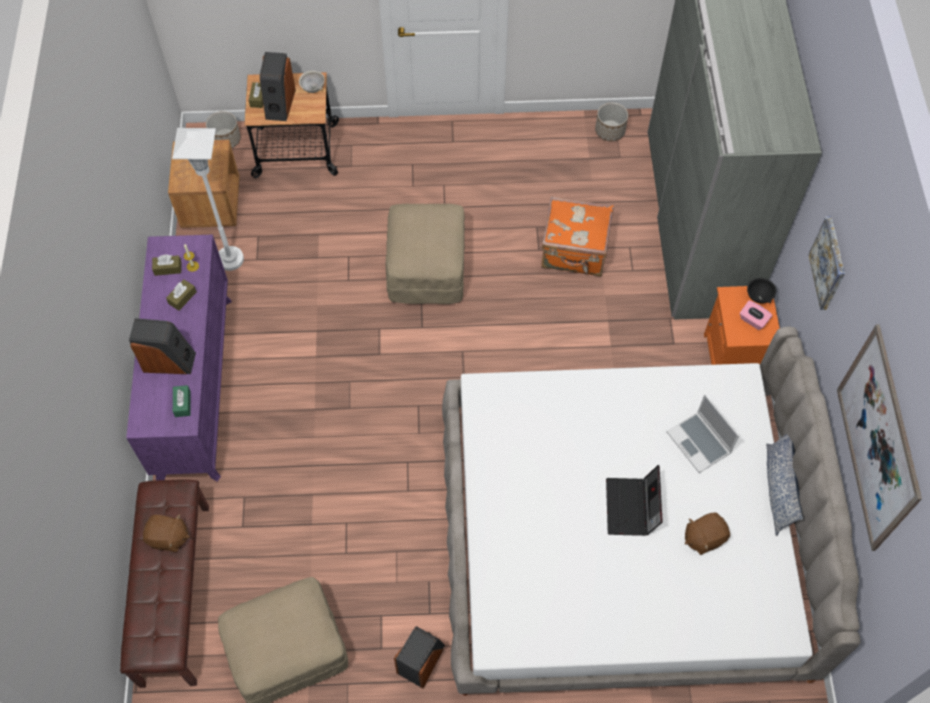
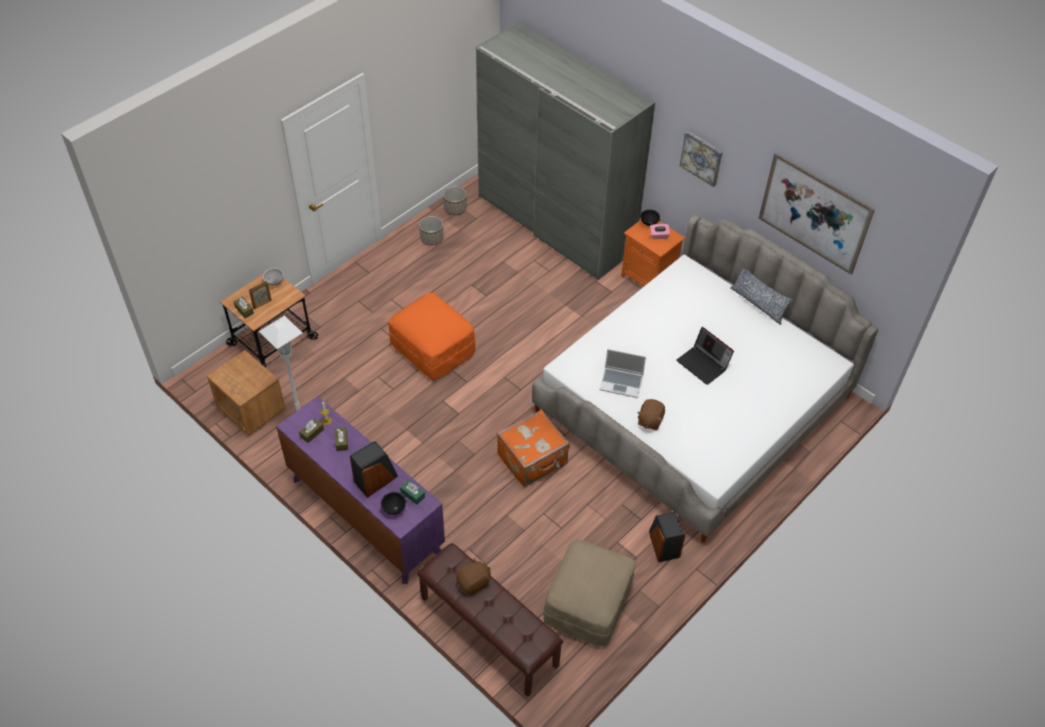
camera: 45 degrees left, 10 degrees down
(152, 404) = (394, 509): none -> black bowl
(225, 139) = (216, 367): planter -> planter (431, 238)
(279, 104) = (262, 304): speaker -> picture frame
(427, 268) = (433, 349): beige ottoman -> orange ottoman
(575, 251) = (507, 282): orange suitcase -> orange suitcase (533, 460)
(699, 443) = (699, 310): laptop -> laptop (622, 383)
(703, 537) = (751, 351): brown plush toy -> brown plush toy (650, 420)

